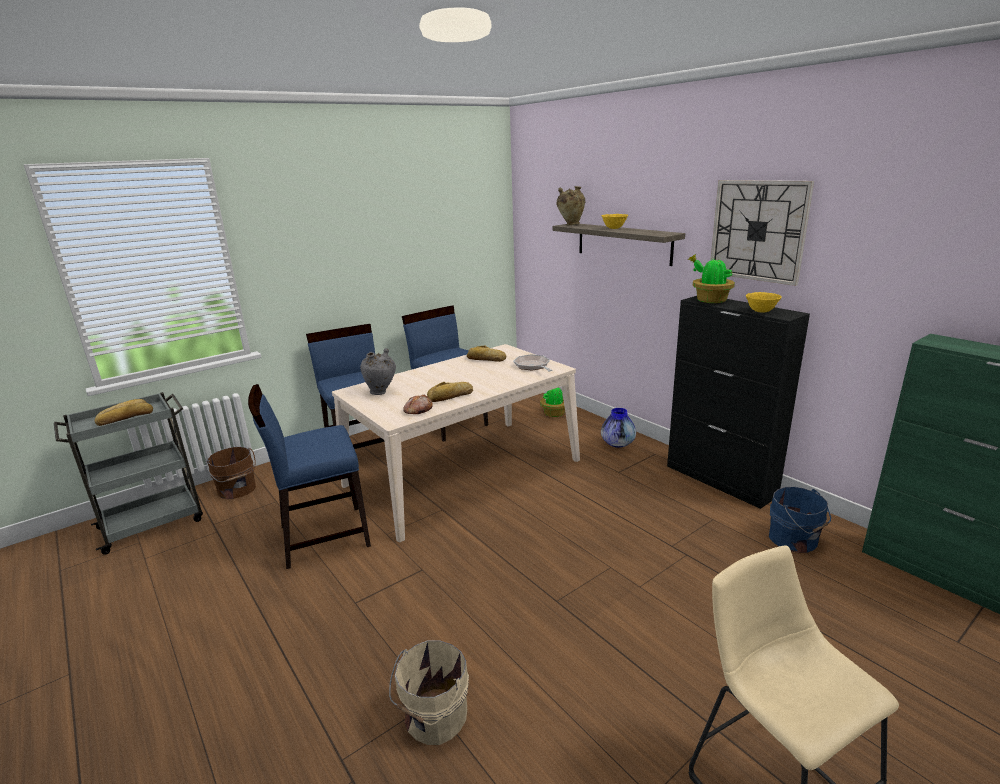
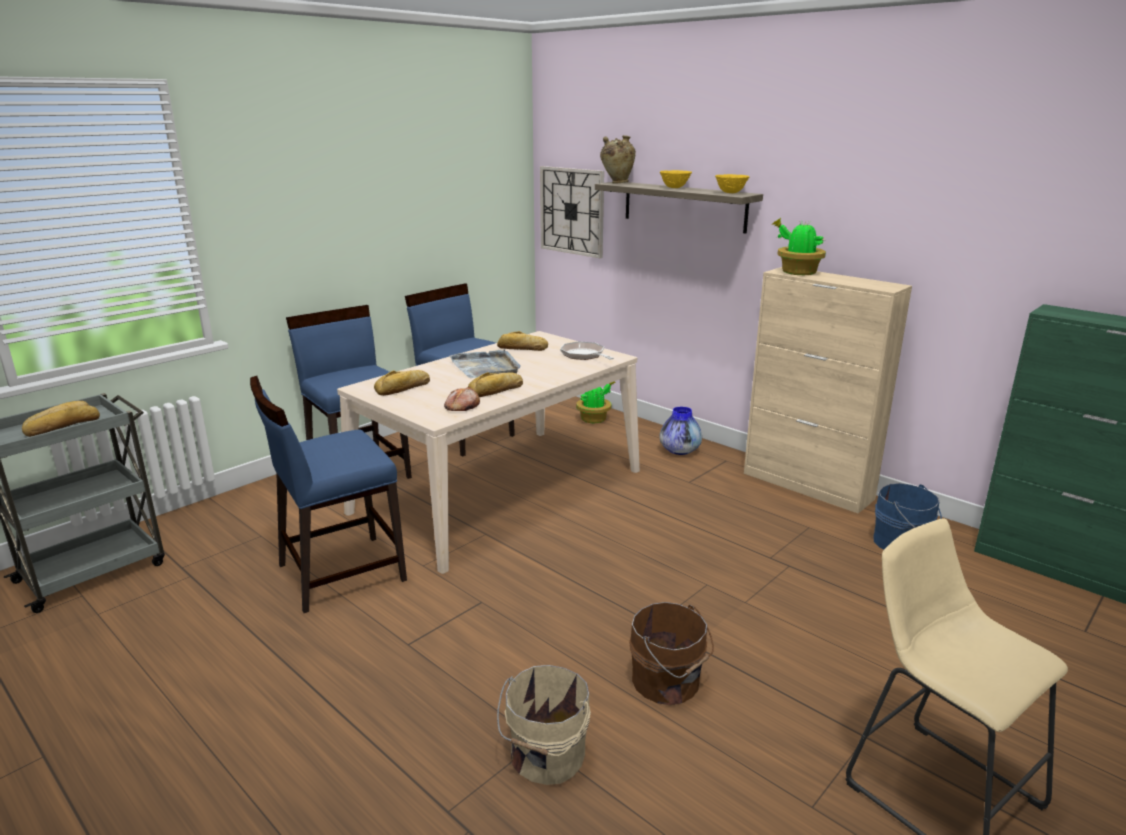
camera: 10 degrees left, 0 degrees up
(237, 490) = (200, 525): brown bucket -> brown bucket (668, 683)
(381, 392) = (404, 388): grey vase -> bread
(451, 375) = (486, 367): none -> grey tray
(720, 480) = (807, 486): black cabinet -> beige cabinet
(758, 231) = (851, 191): wall clock -> wall clock (572, 211)
(761, 311) = (859, 283): yellow bowl -> yellow bowl (731, 193)

